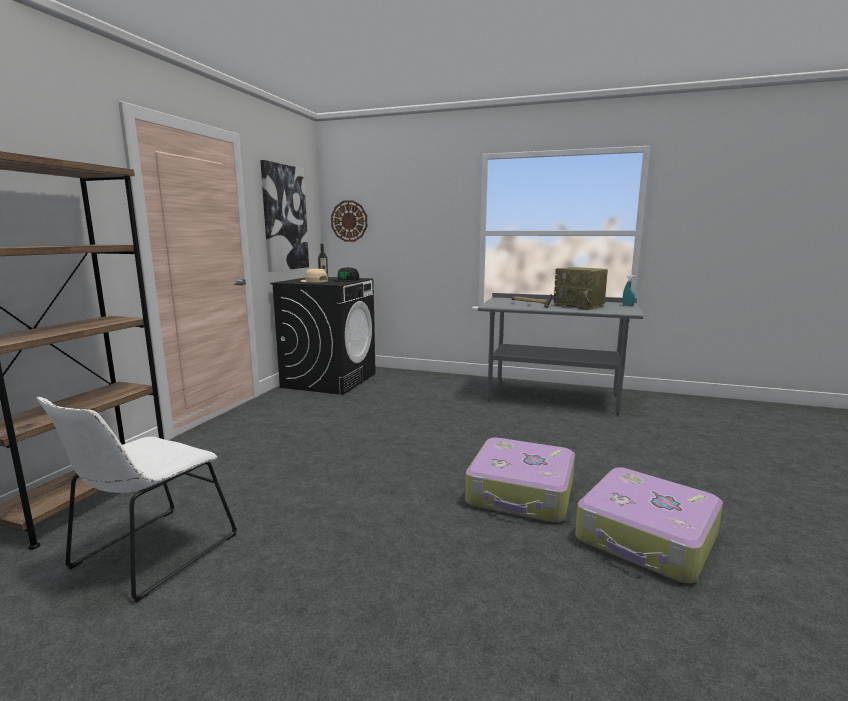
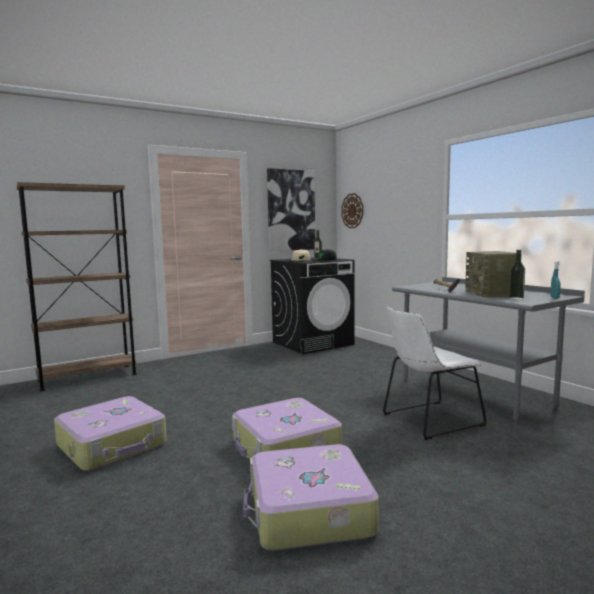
camera: 40 degrees right, 5 degrees down
(149, 554) = (65, 407): white chair -> white chair (429, 420)
(344, 568) = (113, 445): none -> suitcase
(611, 309) = (516, 298): none -> bottle

